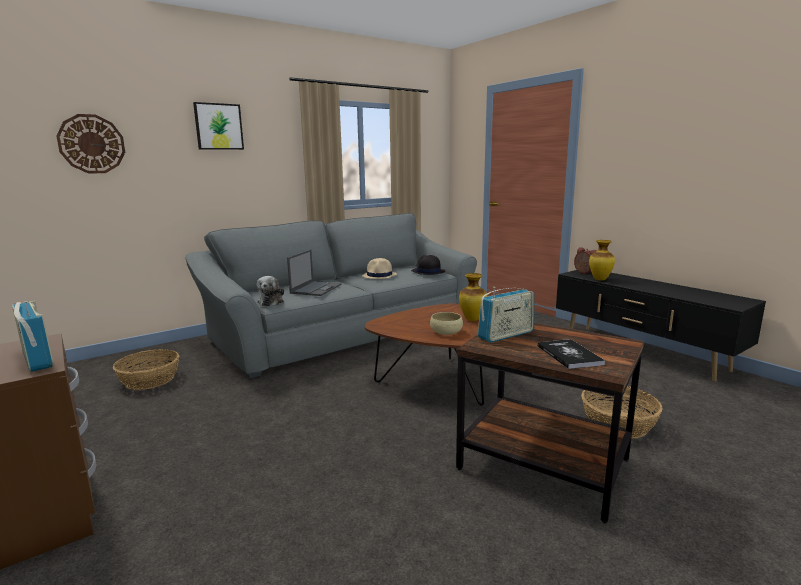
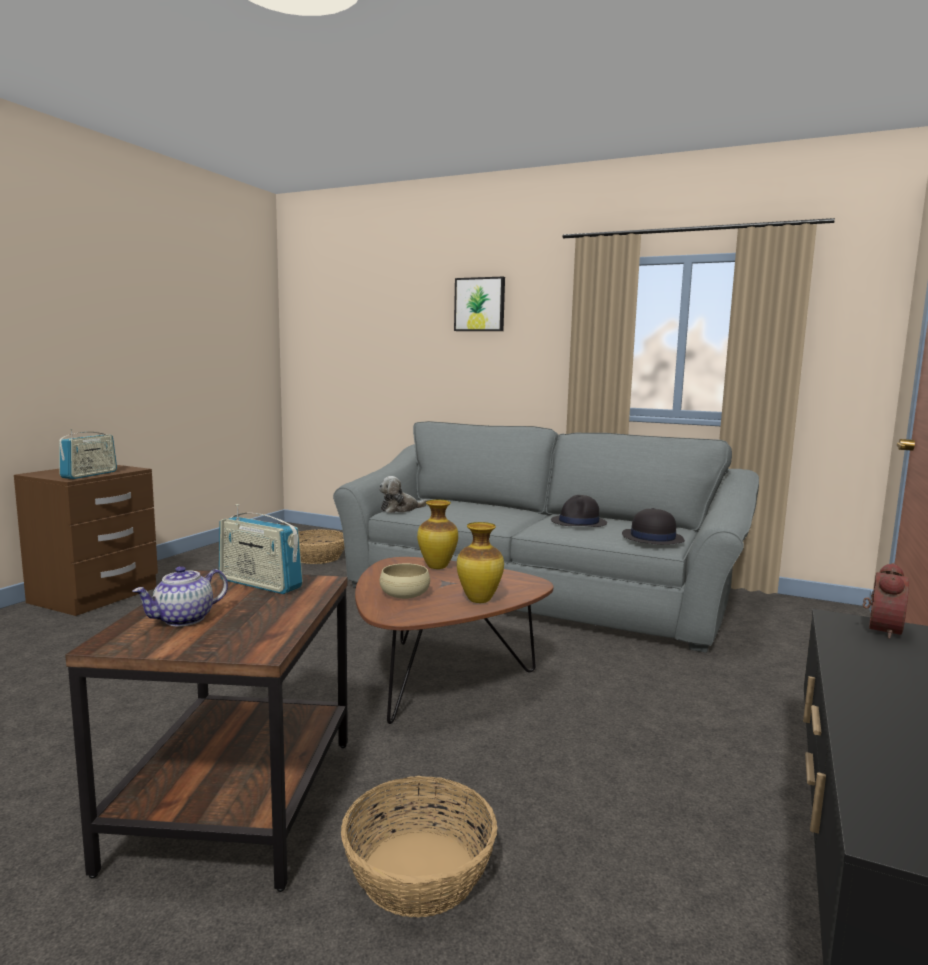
camera: 60 degrees right, 5 degrees down
(92, 144) = (368, 326): wall clock -> none
(316, 288) = (469, 512): laptop -> none
(380, 275) = (579, 522): beige hat -> black hat
(569, 355) = (183, 619): book -> teapot
(600, 279) = (845, 647): vase -> vase (436, 567)

